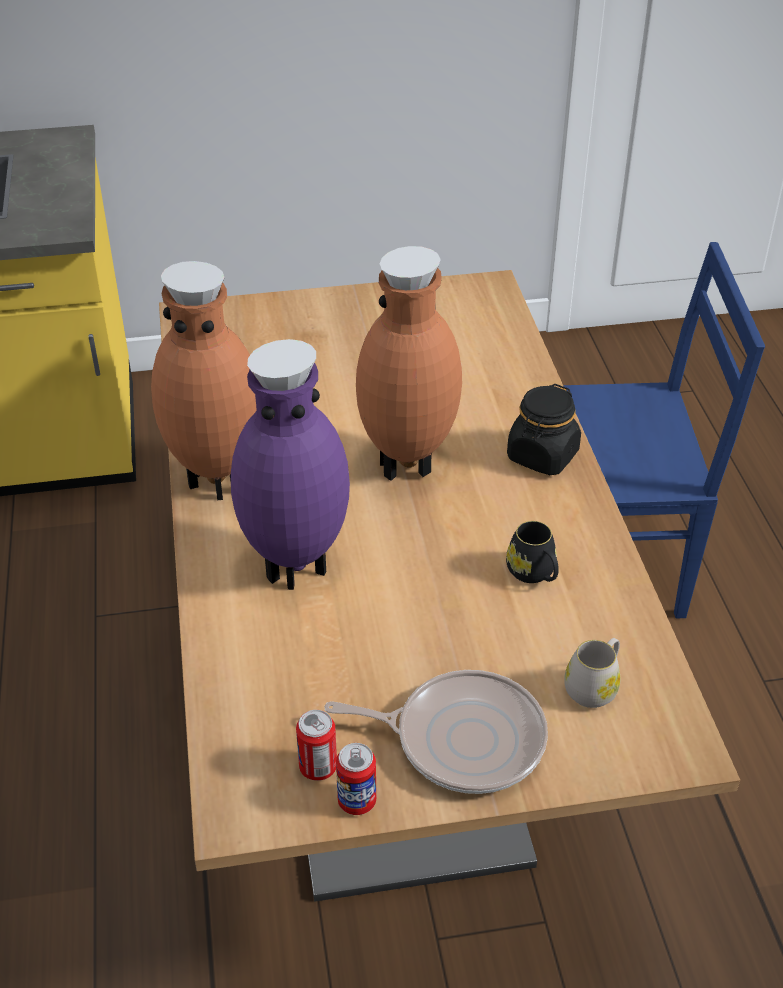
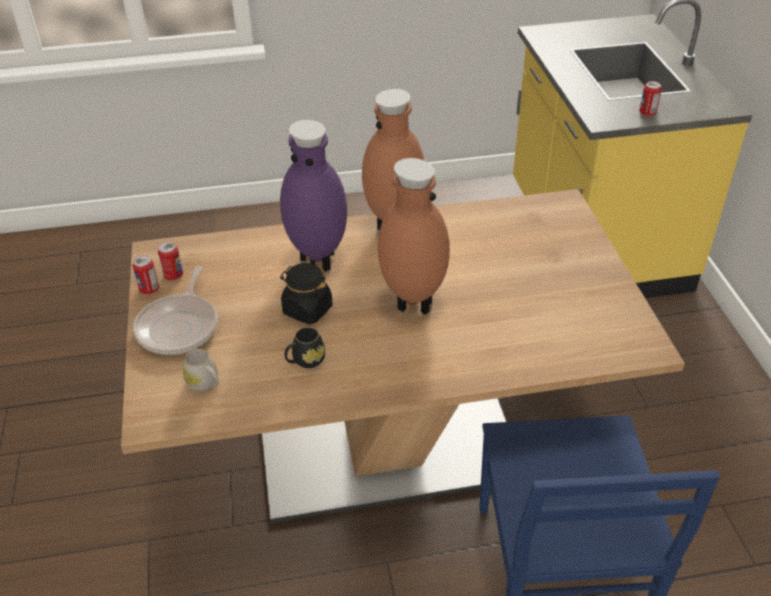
camera: 90 degrees right, 0 degrees up
(58, 192) = (647, 113): none -> can
(542, 456) = (427, 370): black jar -> black jar (307, 310)

